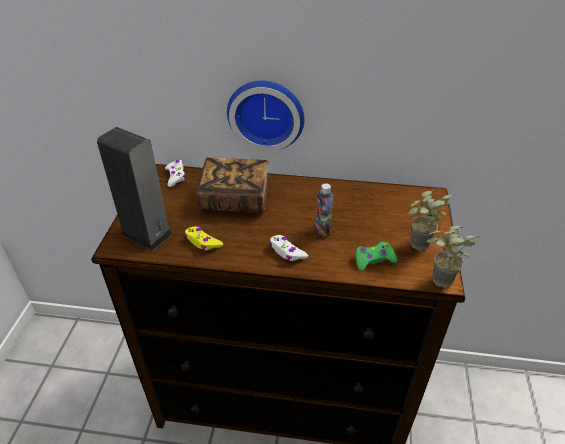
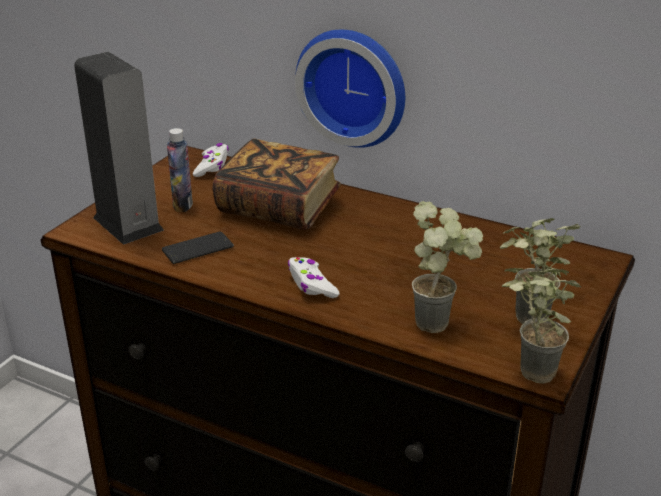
camera: 20 degrees right, 10 degrees down
(203, 242) = (198, 248): yellow game controller -> phone
(322, 230) = (385, 269): bottle -> bottle (182, 205)
(373, 259) = (441, 322): green game controller -> potted plant

